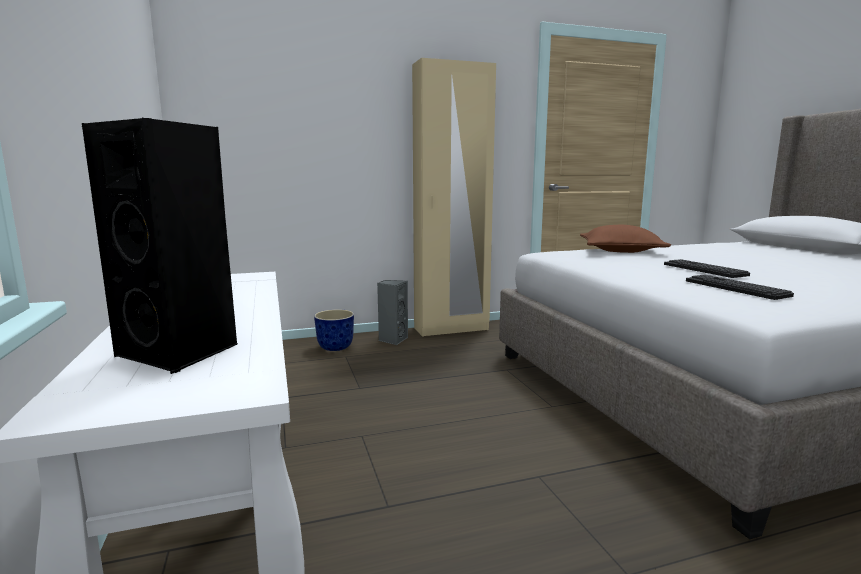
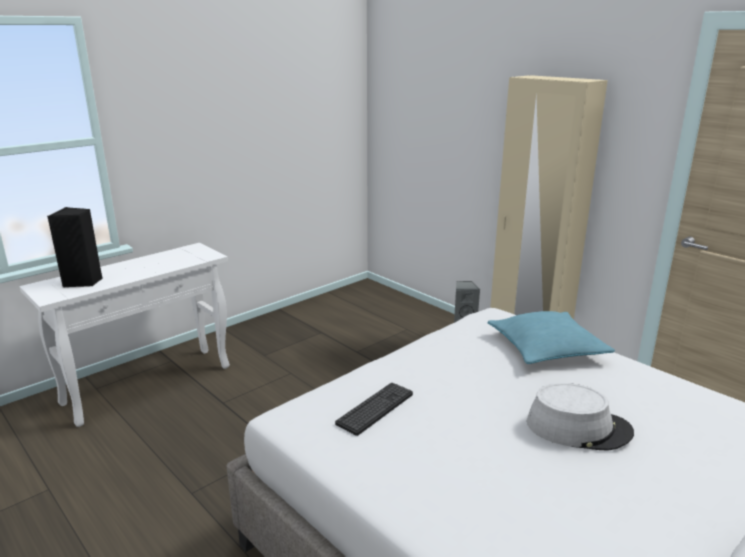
camera: 65 degrees right, 10 degrees up
(335, 347) = (420, 320): planter -> none
(620, 251) = (546, 348): brown pillow -> turquoise pillow
(704, 269) = (465, 395): keyboard -> none
(748, 259) = (578, 427): none -> grey hat

